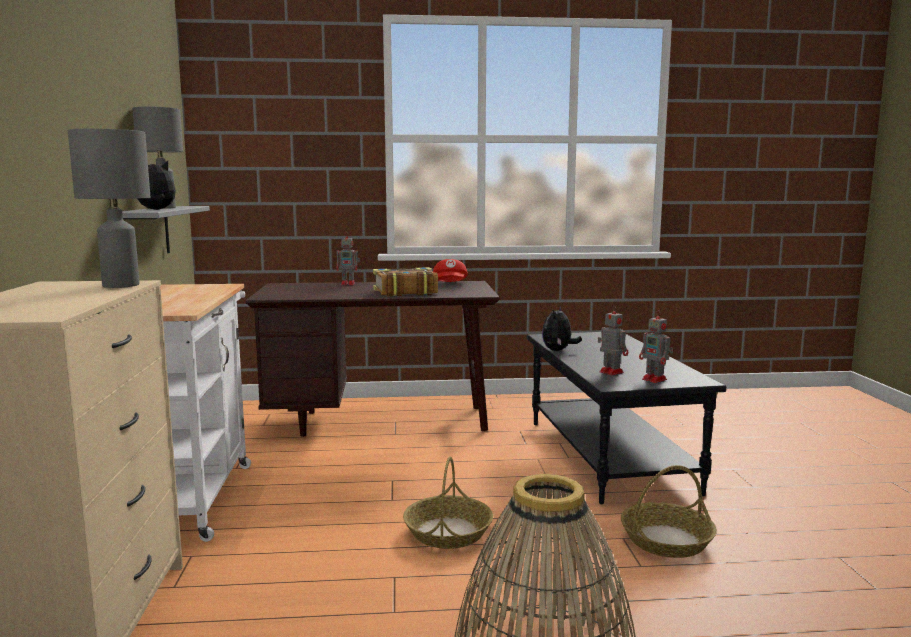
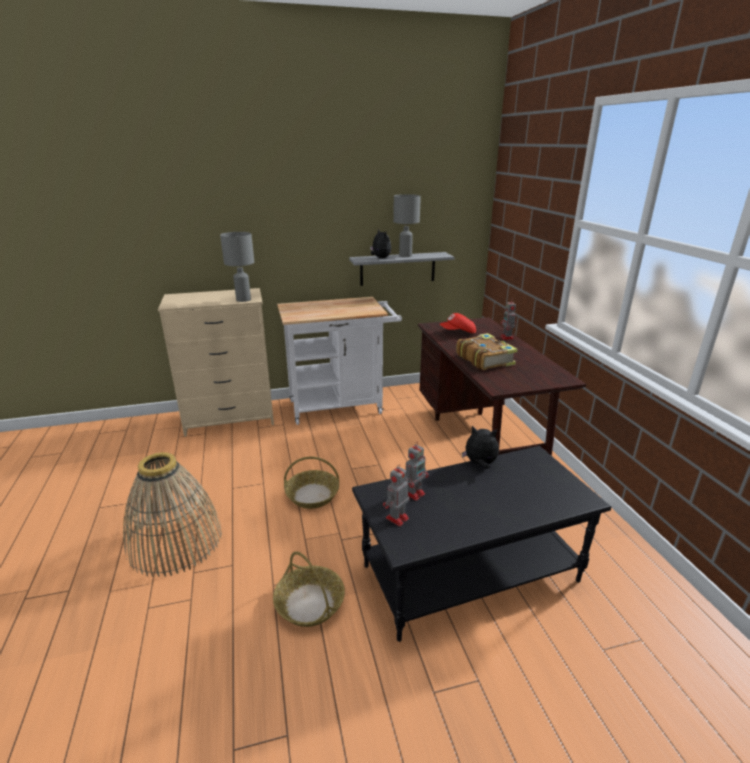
camera: 80 degrees right, 15 degrees up
(450, 284) = (542, 371): red cap -> red cap (458, 333)

